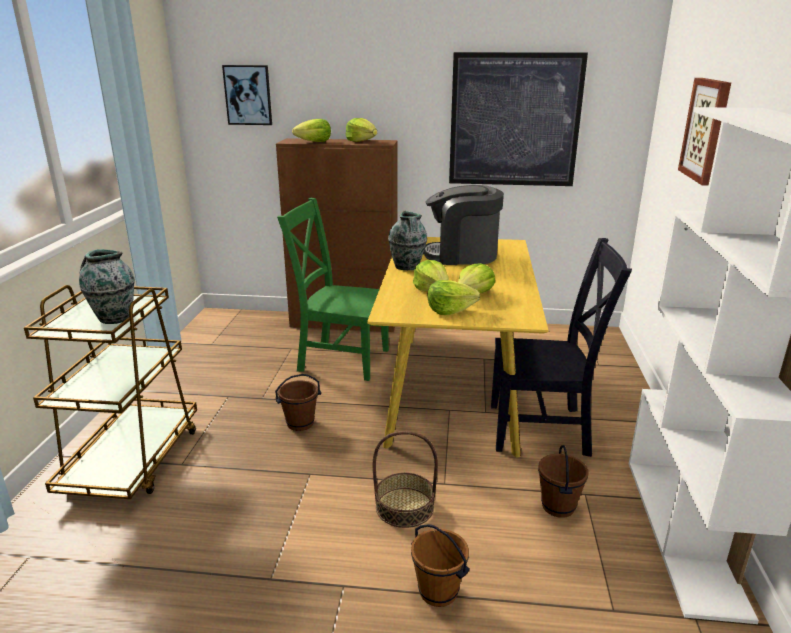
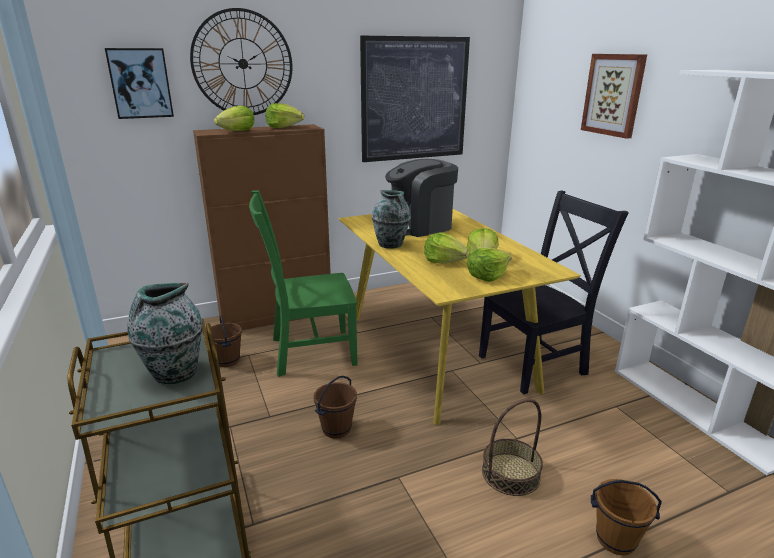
camera: 30 degrees left, 0 degrees up
(334, 79) = (243, 63): none -> wall clock
(557, 506) = (611, 424): brown bucket -> brown bucket (227, 361)

